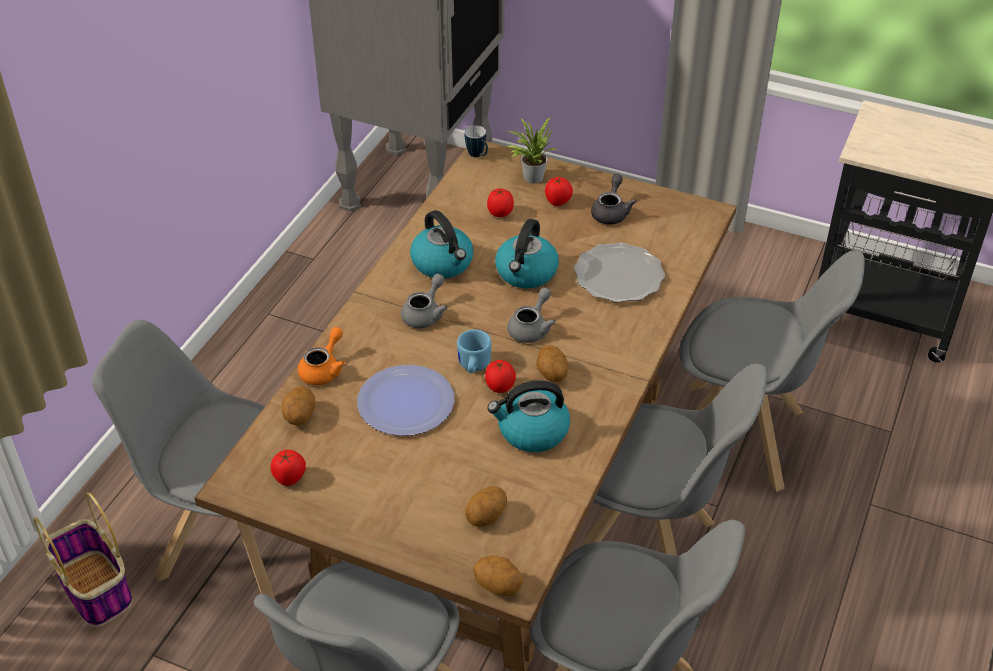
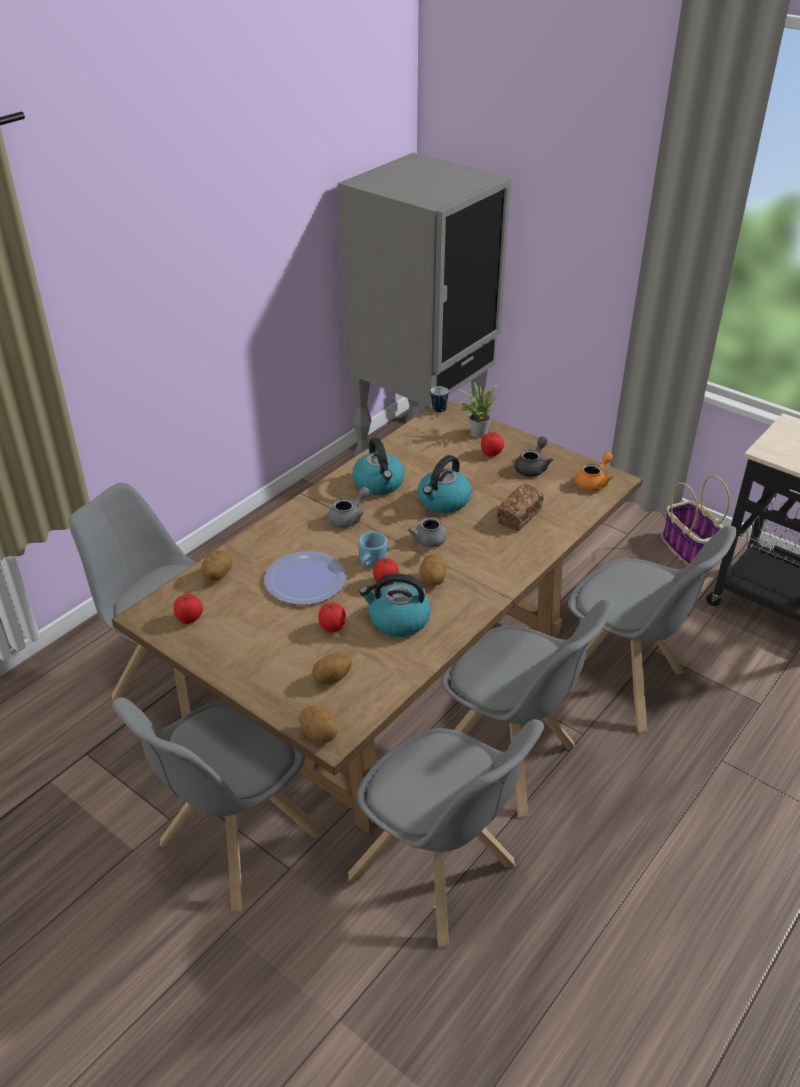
camera: 15 degrees right, 5 degrees down
(96, 589) = (65, 696): basket -> basket (690, 549)
(324, 369) = (252, 544): orange teapot -> orange teapot (594, 482)
(500, 214) = (440, 455): tomato -> tomato (332, 628)
(531, 328) = (430, 542): grey teapot -> grey teapot turned 120 degrees clockwise
(618, 277) = (519, 516): plate -> bread

